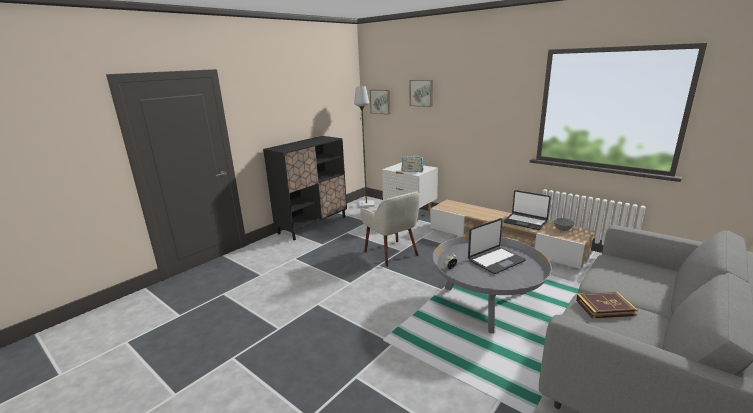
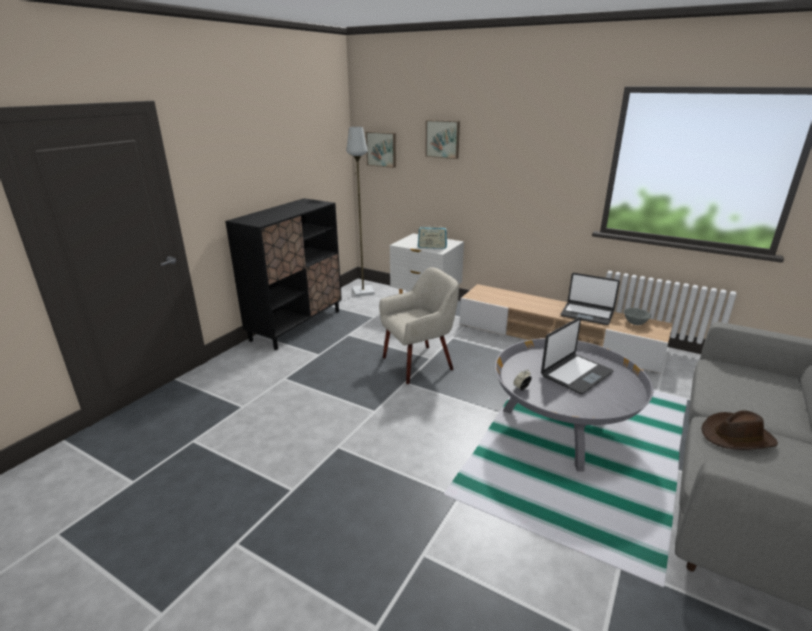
camera: 10 degrees left, 5 degrees up
(392, 253) = (418, 363): beige armchair -> beige armchair turned 75 degrees counterclockwise
(605, 308) = (737, 436): book -> brown hat

